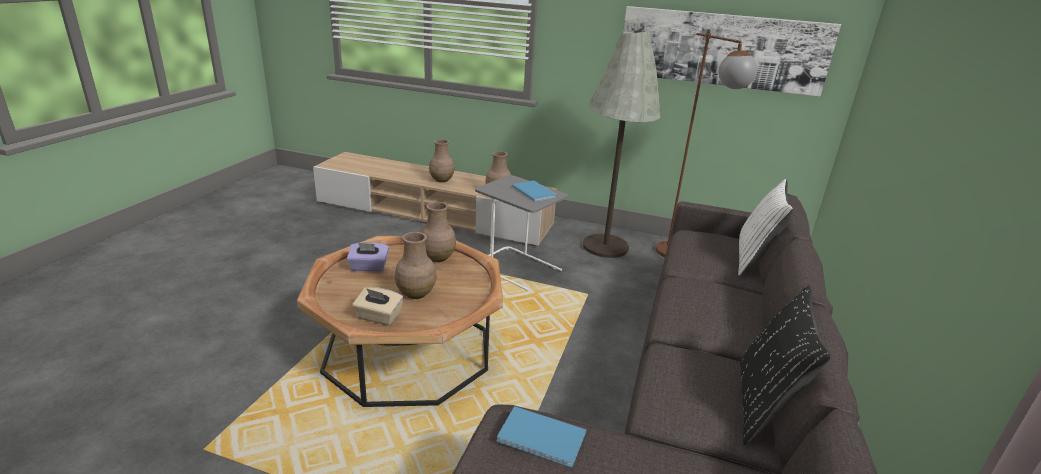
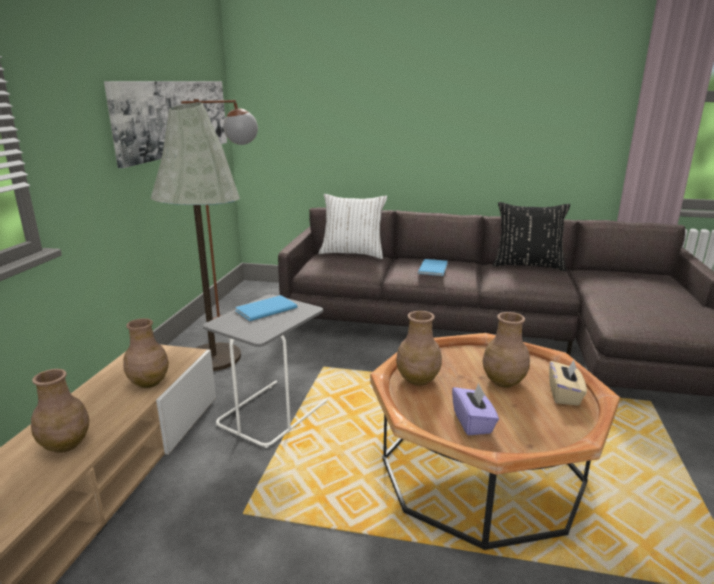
camera: 95 degrees left, 5 degrees down
(543, 439) = (628, 311): blue book -> blue book (434, 268)

